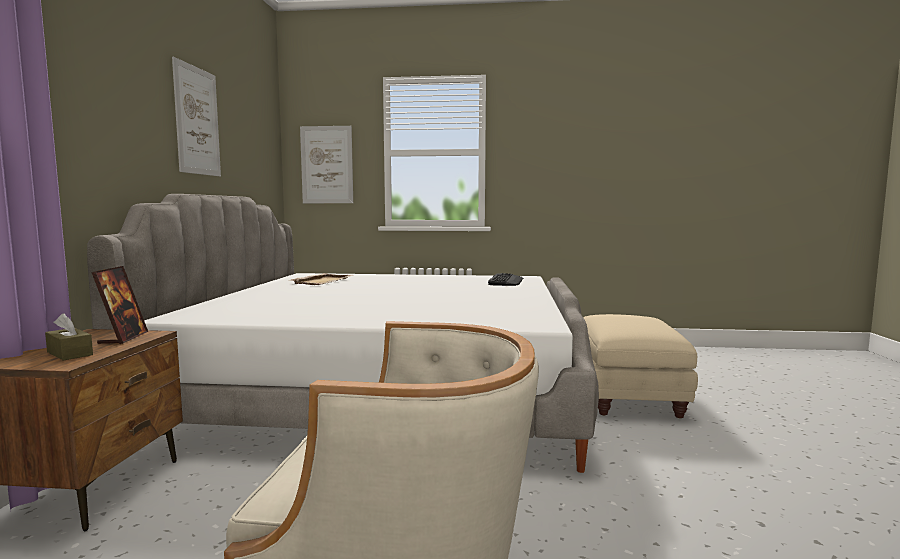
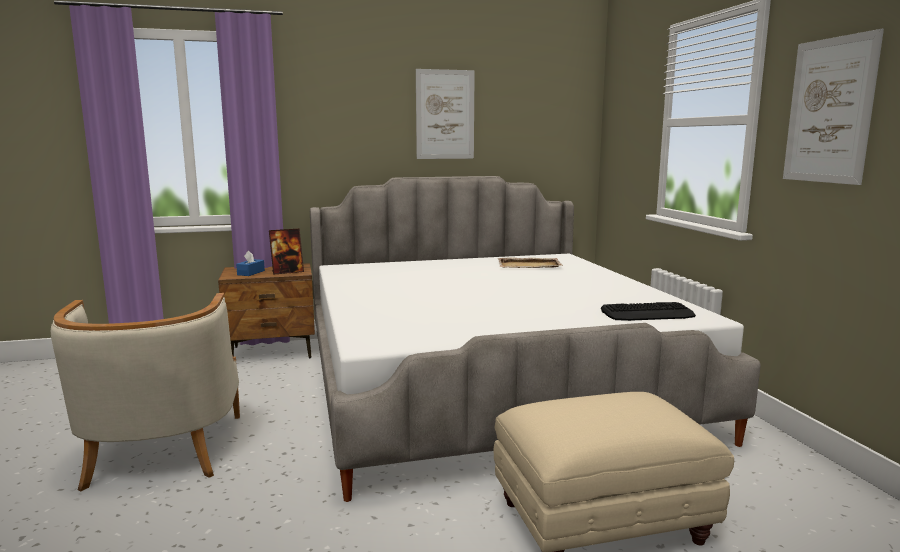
camera: 70 degrees right, 5 degrees up
(69, 353) = (251, 273): brown tissue box -> blue tissue box
(327, 165) = (624, 137): picture -> picture (829, 111)

